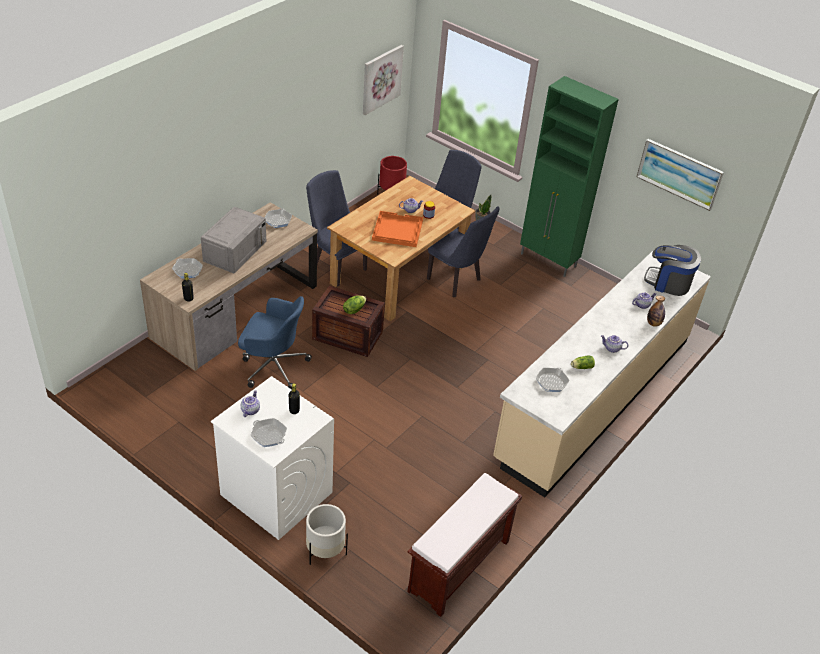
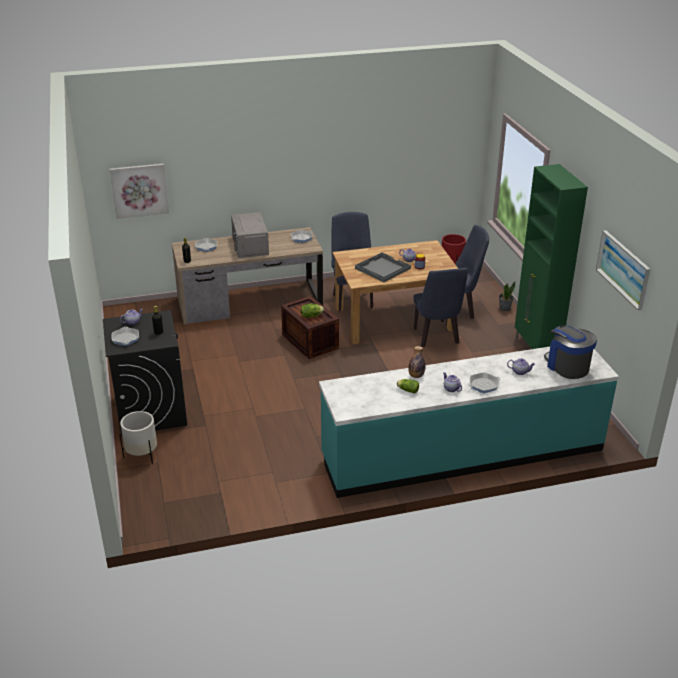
camera: 40 degrees right, 10 degrees down
(235, 250) = (250, 245): grey microwave -> grey microwave turned 105 degrees clockwise
(273, 366) = (237, 340): blue office chair -> none
(275, 493) = (151, 410): white washing machine -> black washing machine
(381, 79) = (446, 157): picture -> picture (139, 190)
(397, 230) = (382, 268): orange tray -> grey tray
(458, 567) = (217, 508): brown bench -> none
(551, 382) = (369, 390): frying pan -> frying pan (483, 385)
(594, 397) = (462, 453): beige counter -> turquoise counter
(653, 323) = (513, 387): bottle -> bottle (416, 376)

